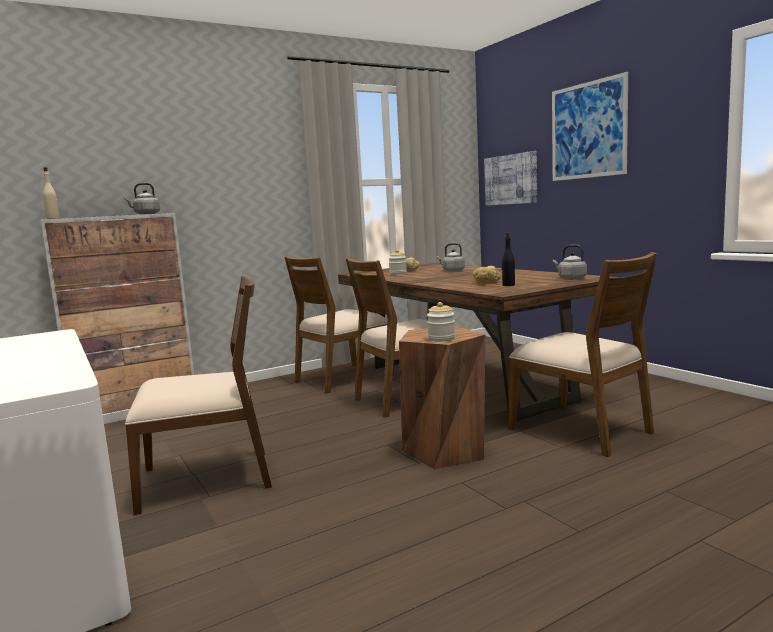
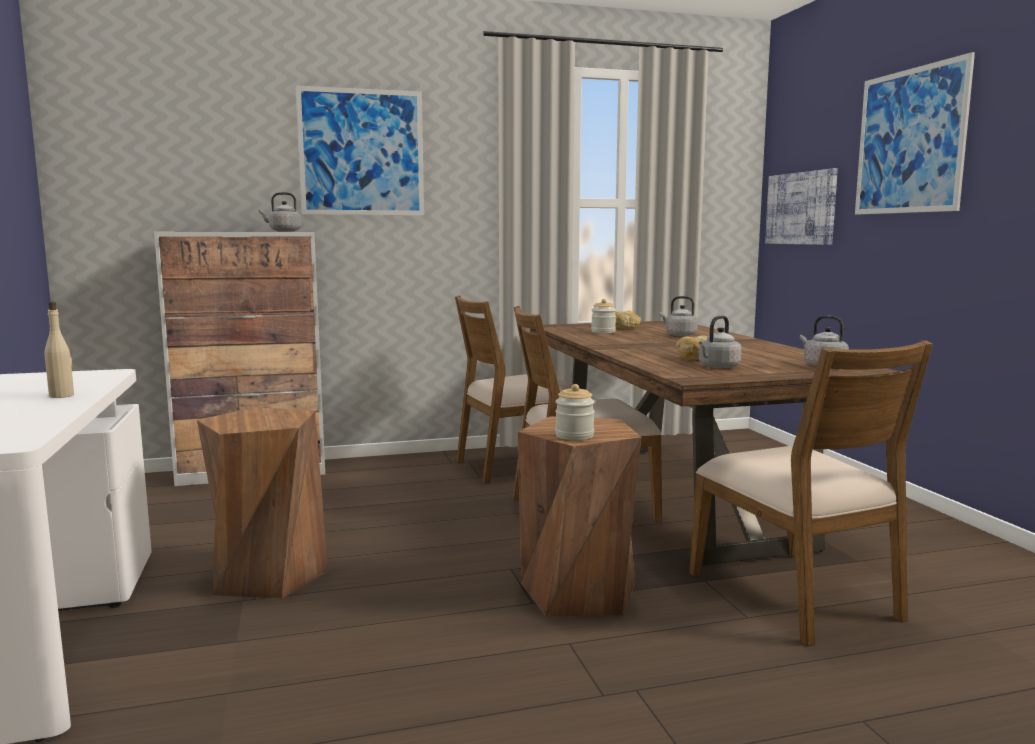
camera: 15 degrees right, 0 degrees up
(53, 218) = (172, 231): beige bottle -> beige bottle (62, 396)
(199, 150) = (361, 152): none -> picture
(207, 479) = (267, 575): brown chair -> brown stool
(508, 285) = (717, 367): black bottle -> grey kettle

